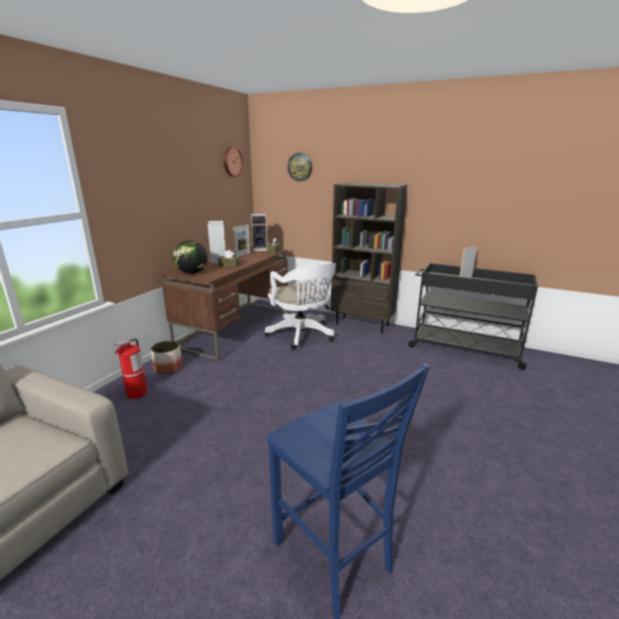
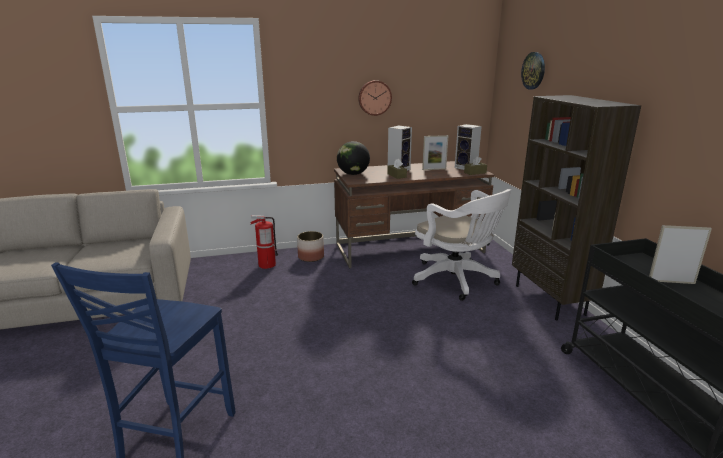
camera: 50 degrees right, 0 degrees up
(232, 161) = (459, 62): wall clock -> wall clock (374, 98)
(302, 336) = (457, 280): white office chair -> white office chair turned 60 degrees counterclockwise

